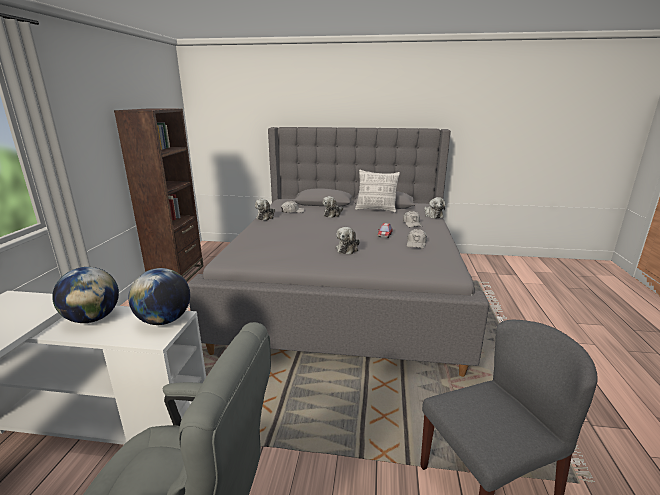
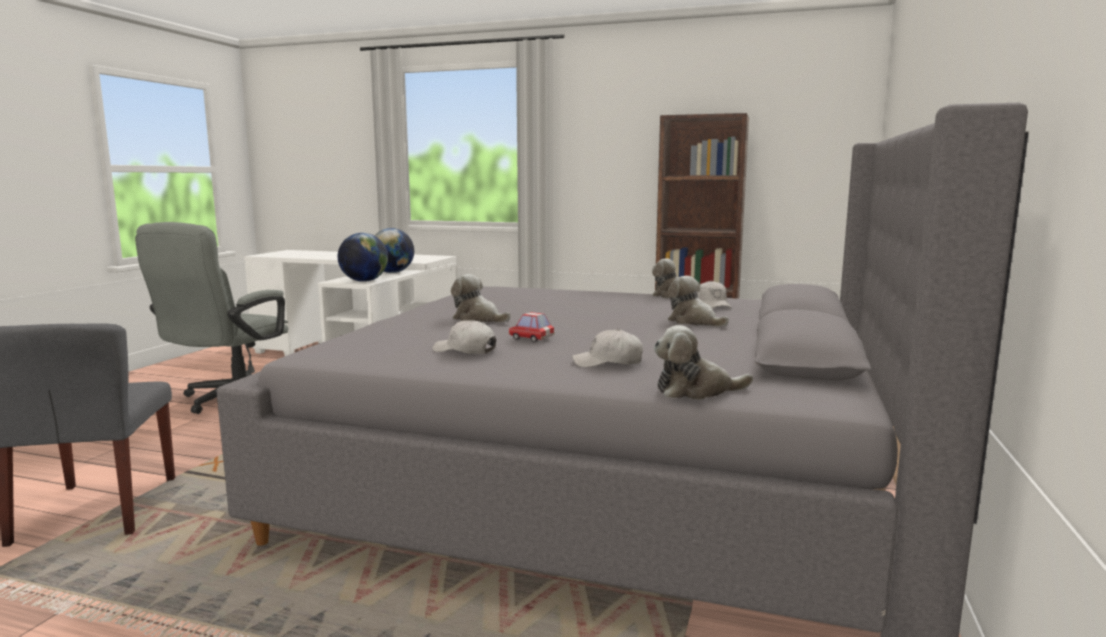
camera: 100 degrees right, 10 degrees down
(376, 209) = (745, 348): pillow -> none

